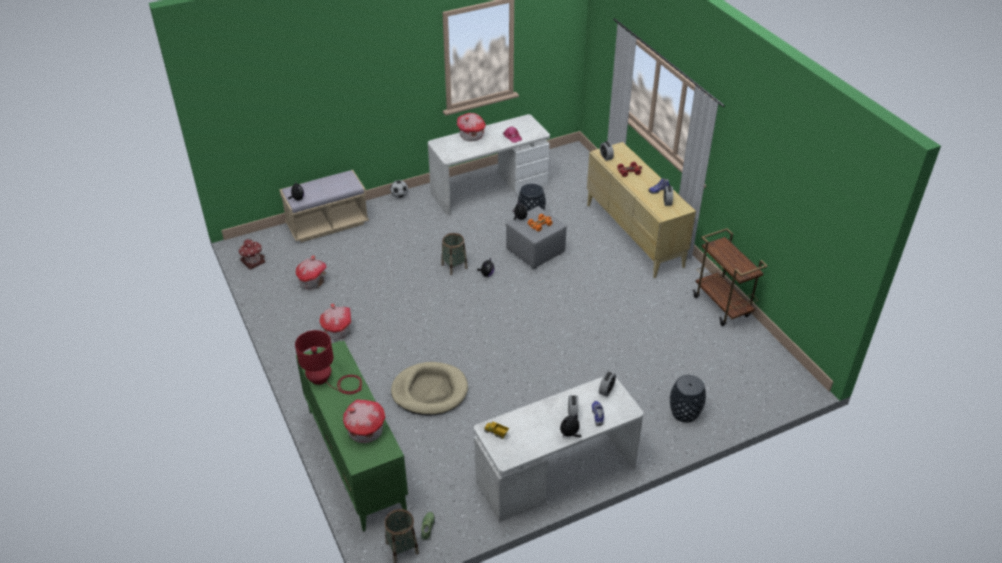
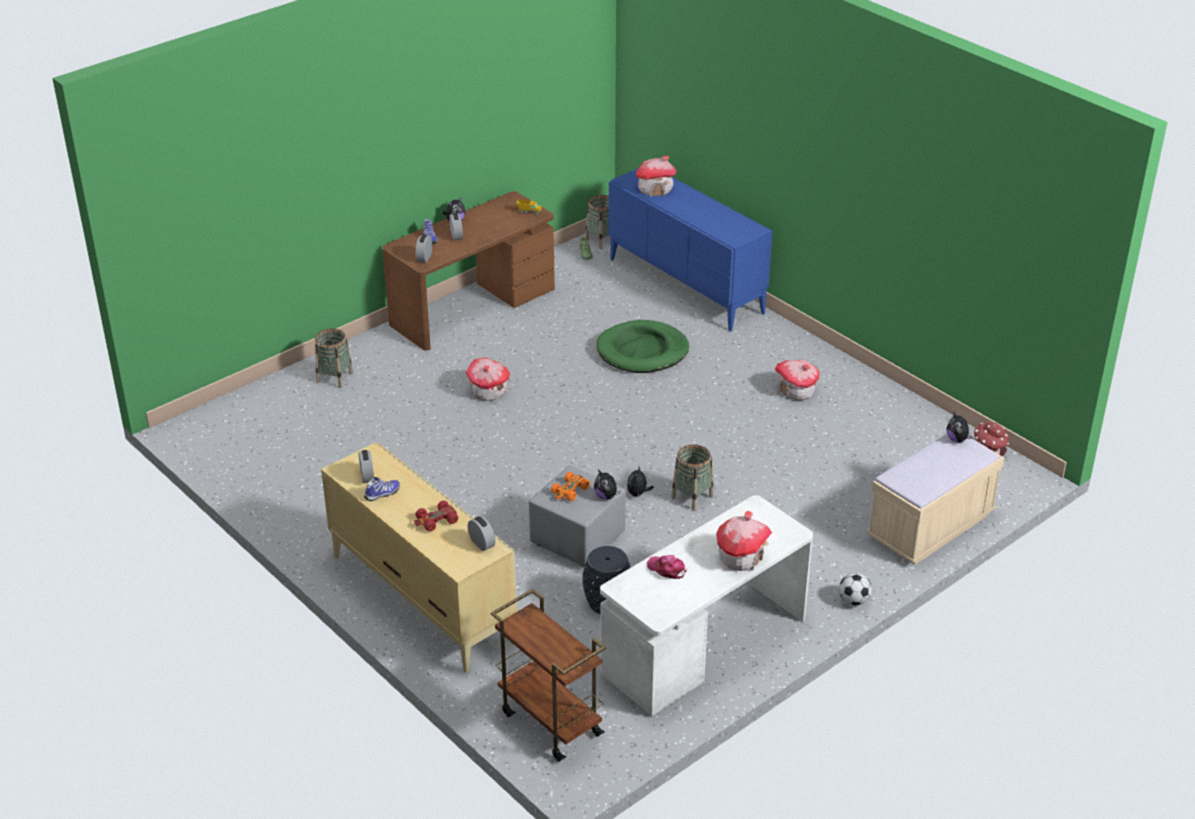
camera: 165 degrees right, 5 degrees down
(312, 282) = (879, 442): toy house -> toy house (489, 391)
(331, 381) = (717, 217): red table lamp -> none
(355, 460) = (687, 286): green dresser -> blue dresser
(430, 391) = (642, 351): beige dog bed -> green dog bed
(556, 474) = (472, 306): white desk -> brown desk
(684, 412) = (334, 378): black stool -> basket
(722, 308) = (279, 504): brown cart -> brown cart (549, 722)

